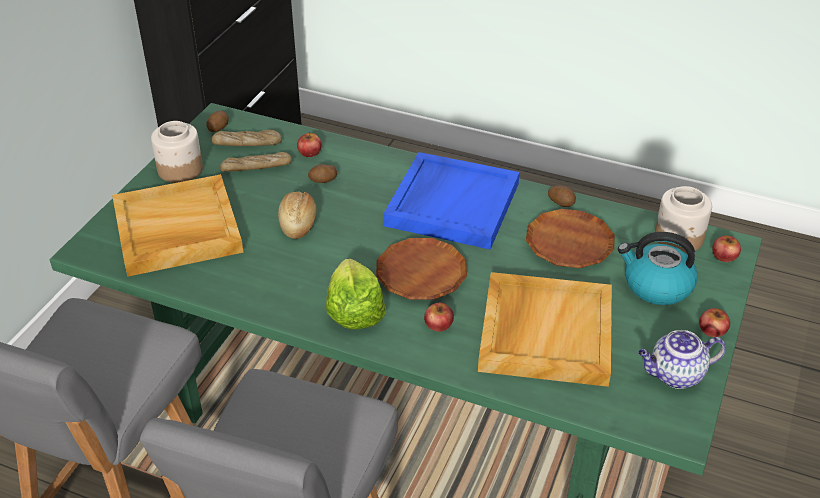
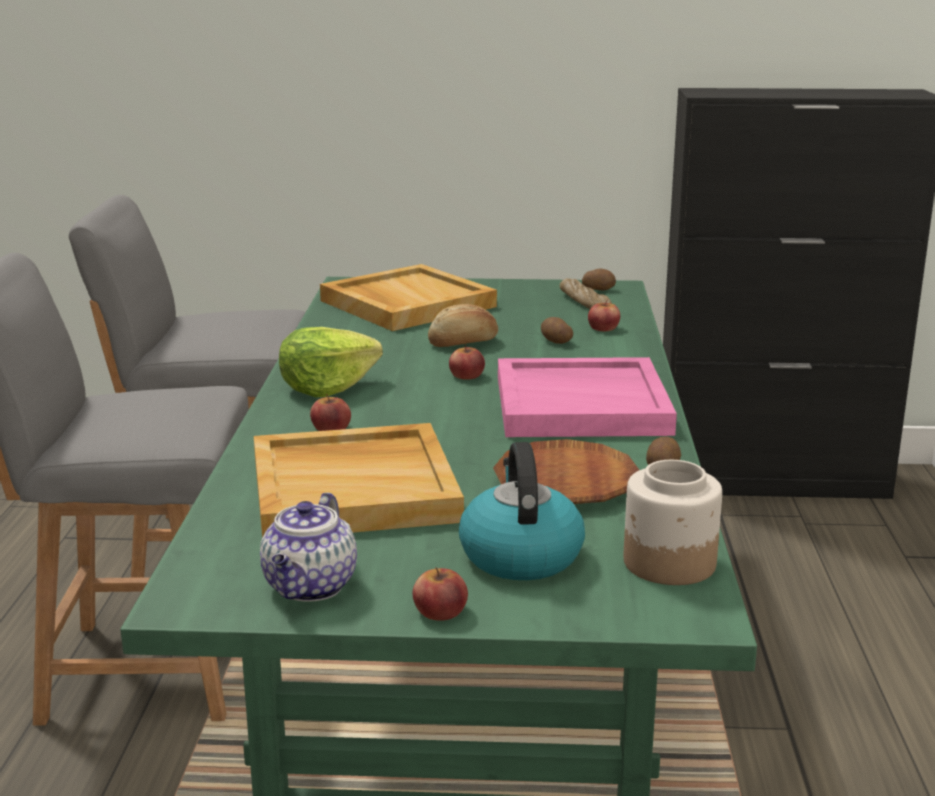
camera: 70 degrees right, 20 degrees down
(179, 169) = (506, 289): jar -> none
(256, 168) = (545, 313): bread -> none
(421, 274) = (420, 408): brown plate -> none
(451, 203) = (582, 404): blue tray -> pink tray
(675, 375) = (310, 588): teapot -> teapot turned 135 degrees counterclockwise
(724, 256) = (657, 608): apple -> apple (466, 375)

